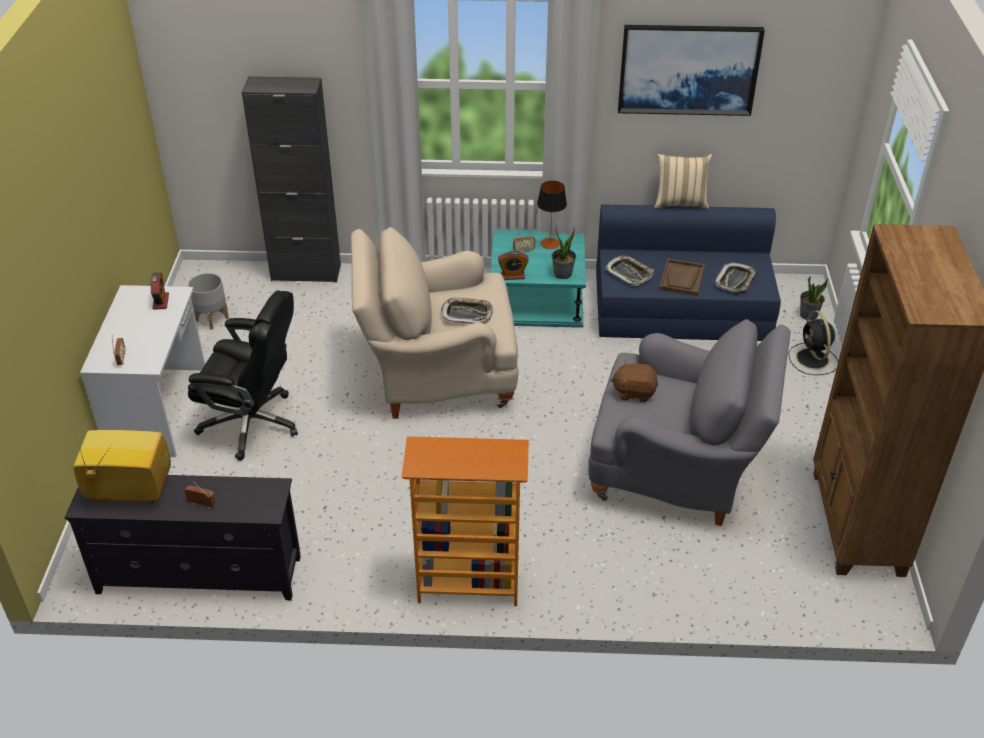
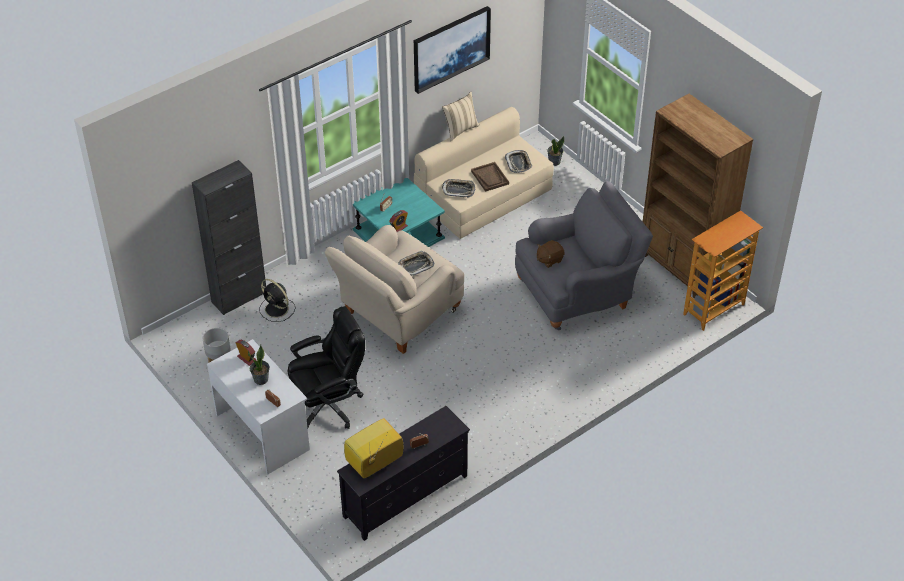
camera: 40 degrees left, 5 degrees up
(468, 586) = (542, 413): bookcase -> bookcase (714, 310)
(550, 243) = (395, 194): table lamp -> none
(563, 274) = (425, 211): potted plant -> potted plant (261, 379)
(681, 305) = (483, 194): blue sofa -> beige sofa
(813, 360) = (582, 189): black fan -> black fan (277, 309)

